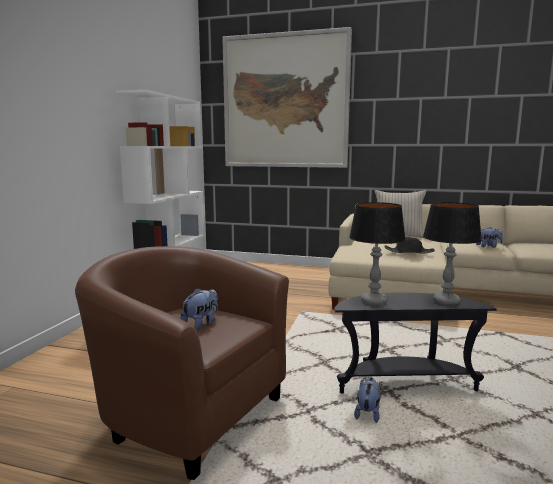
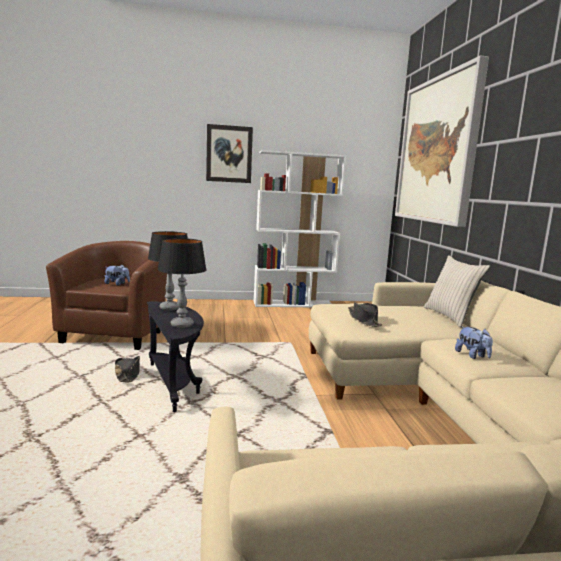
camera: 65 degrees right, 0 degrees up
(80, 91) = (229, 154): none -> picture
(368, 413) = (127, 374): plush toy -> black hat

